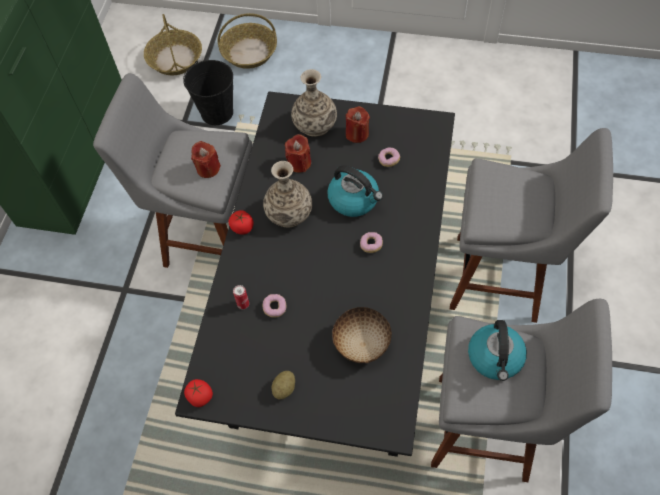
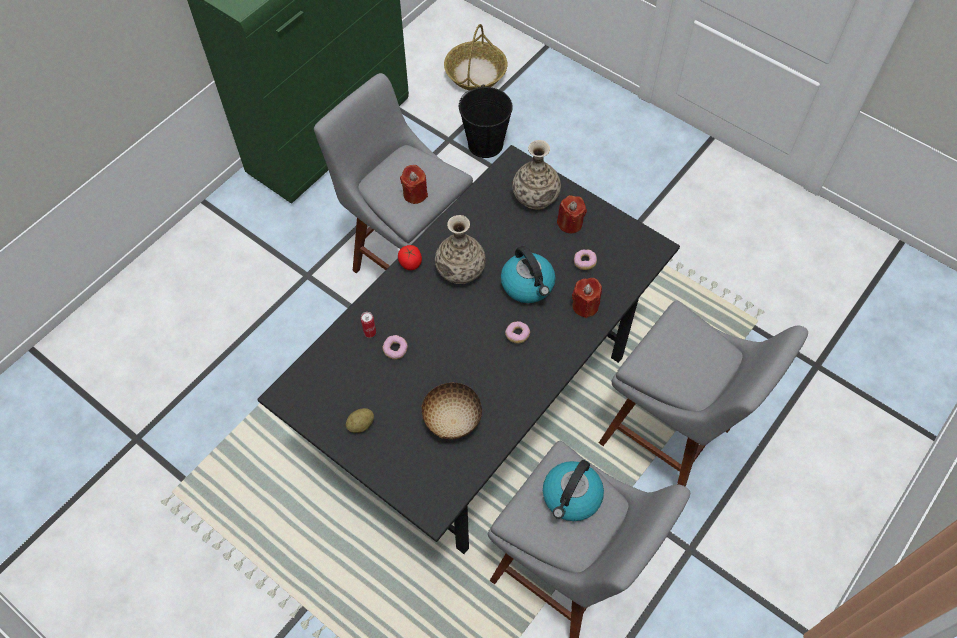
camera: 25 degrees right, 0 degrees up
(200, 396) = (286, 395): tomato -> none
(249, 52) = (551, 96): basket -> none
(299, 163) = (498, 226): red candle -> red candle (585, 306)

